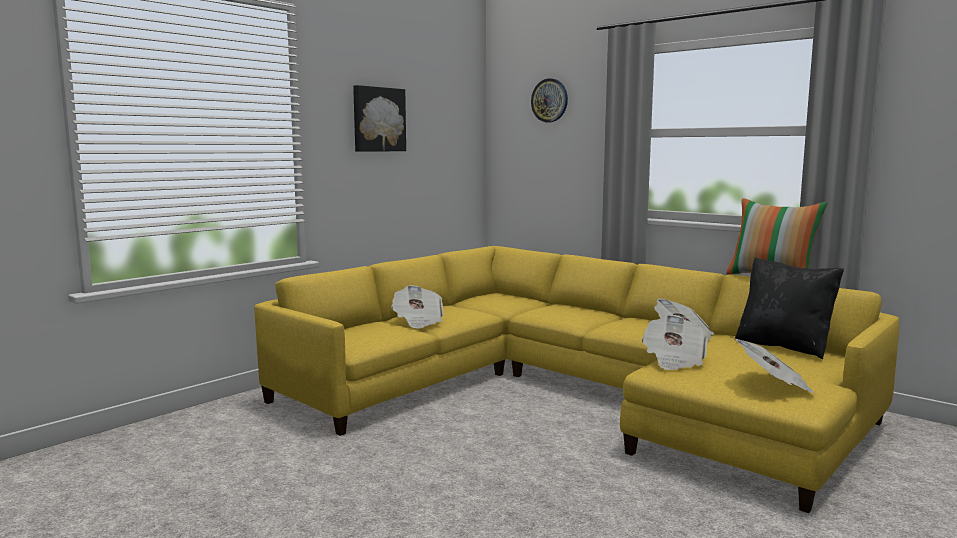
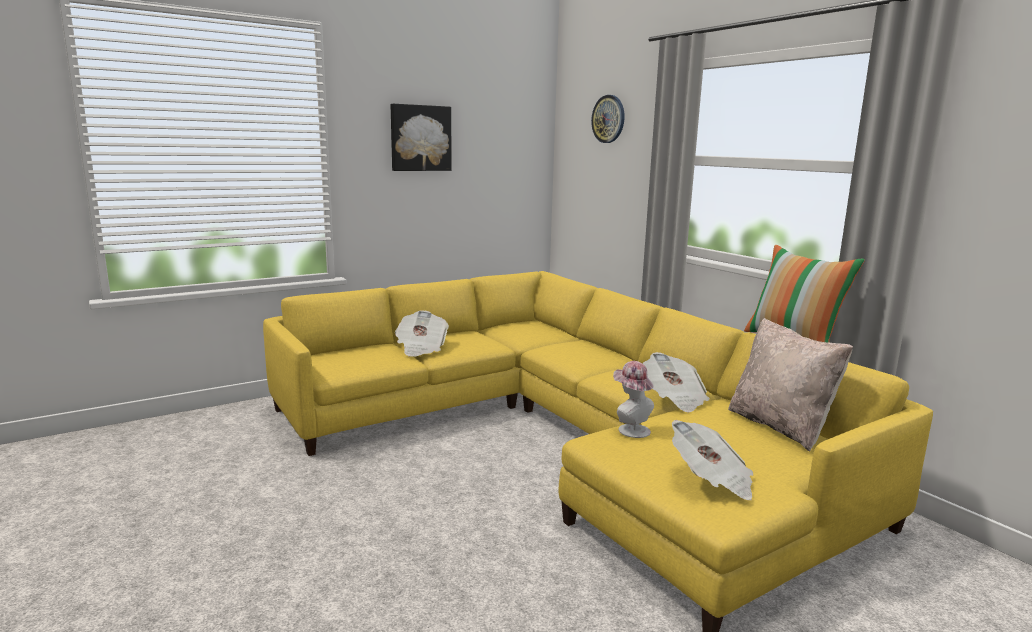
camera: 15 degrees right, 5 degrees up
(674, 360) = (630, 429): newspaper -> hat
(784, 346) = (780, 427): black pillow -> beige pillow

